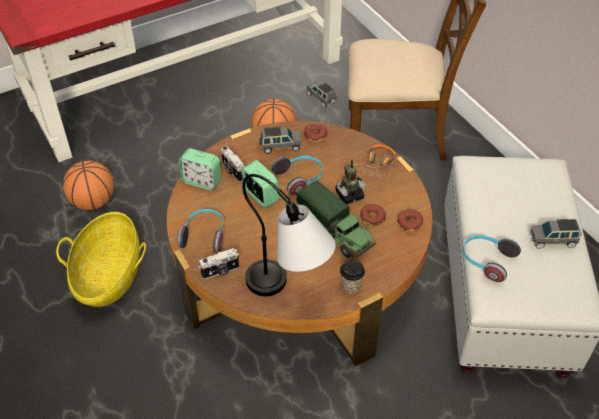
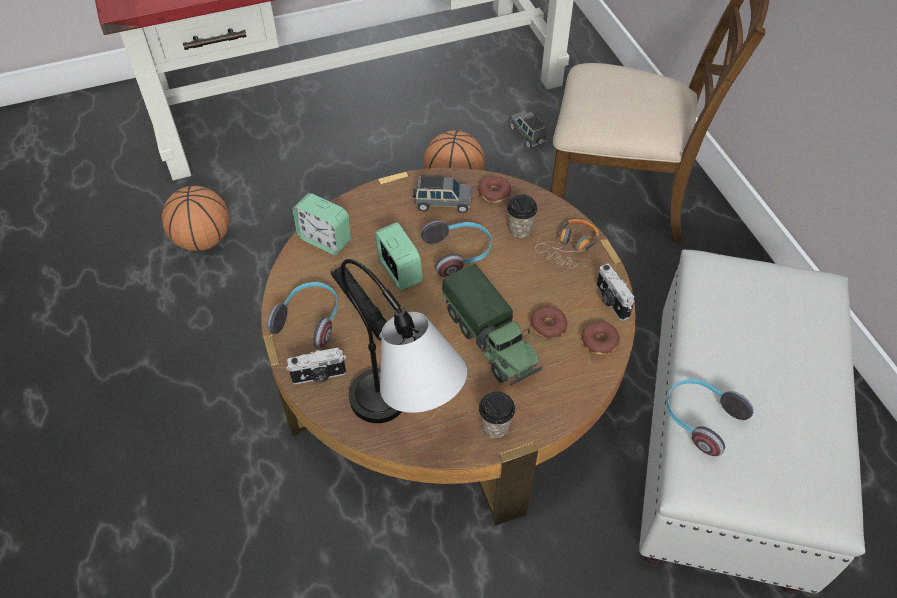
camera: 10 degrees right, 5 degrees up
(109, 275) = (199, 343): basket -> none
(232, 171) = (369, 231): camera -> camera (611, 301)
(239, 222) = (361, 306): none -> black flashlight
(339, 157) = (519, 229): none -> cup
(349, 195) = (522, 288): toy robot -> none
(553, 240) = (806, 401): grey toy car -> none

